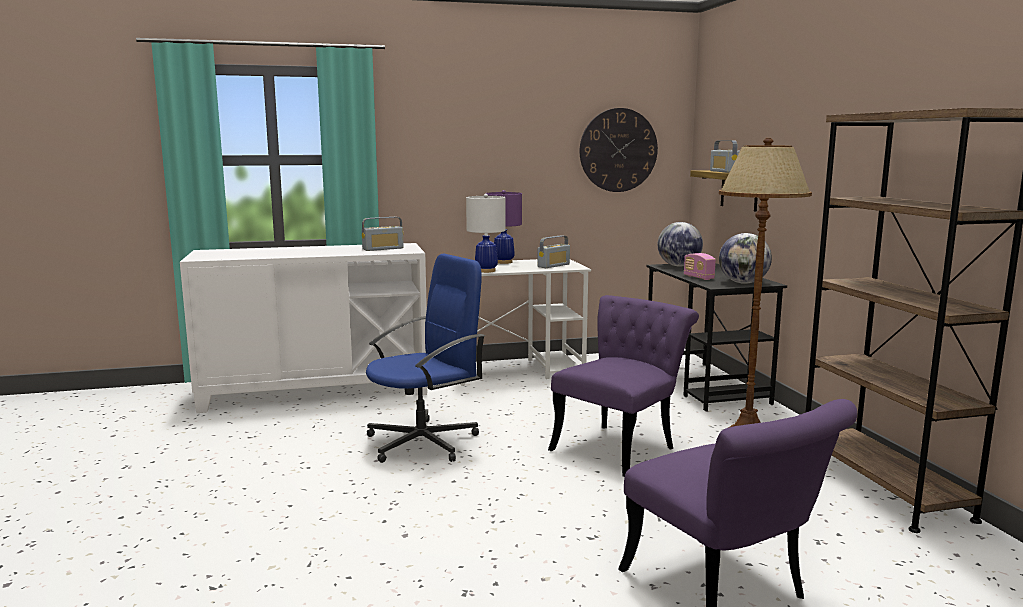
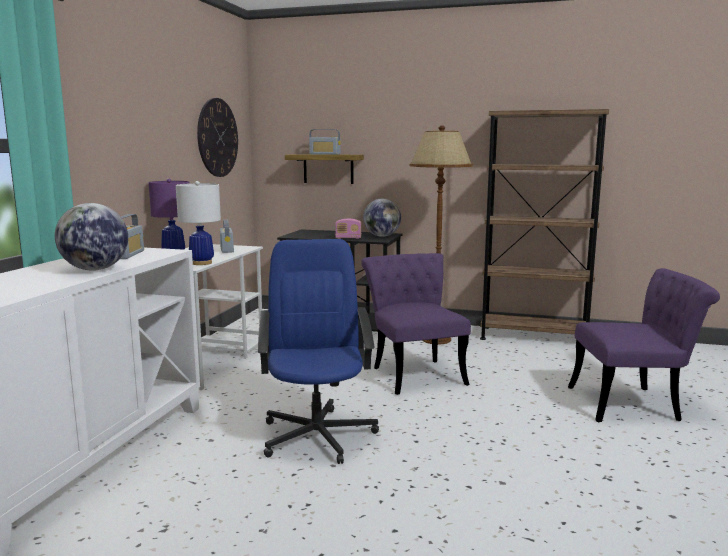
camera: 60 degrees left, 0 degrees up
(678, 266) = (300, 234): globe -> globe (95, 269)

